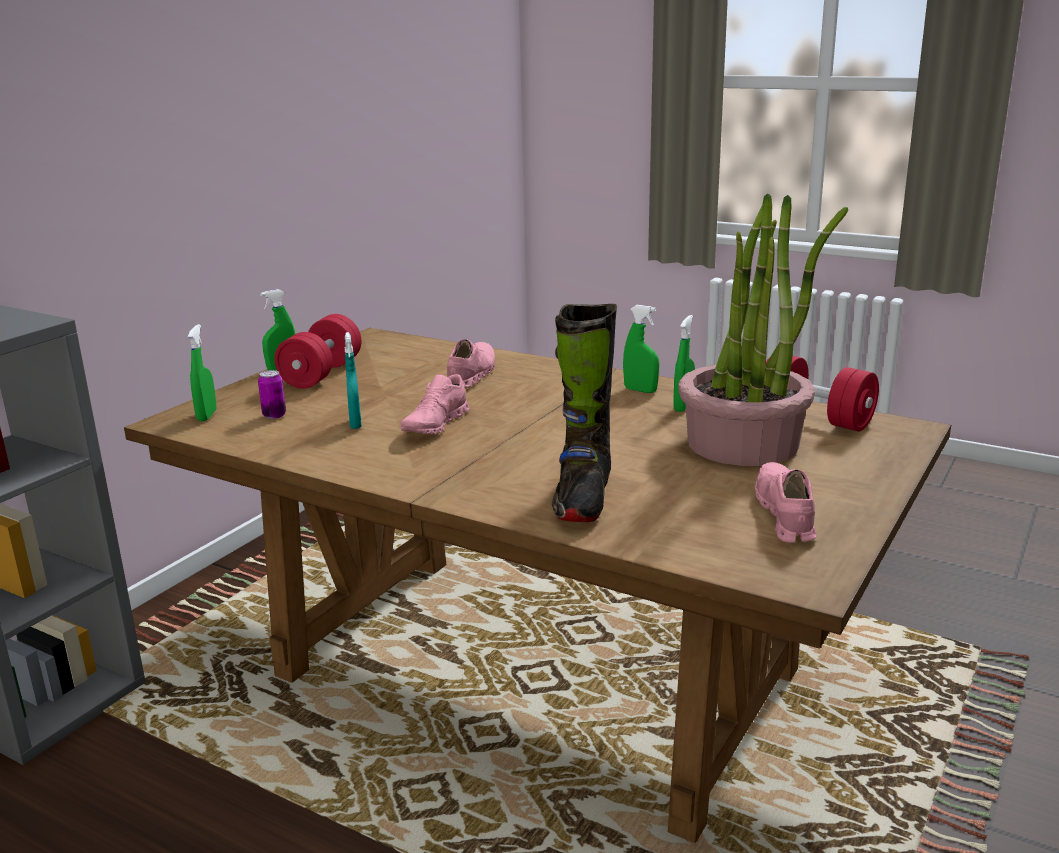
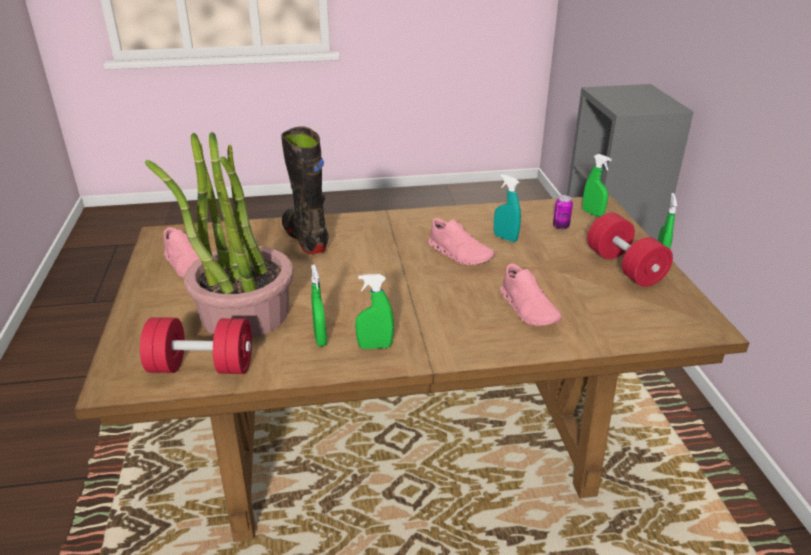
camera: 140 degrees right, 10 degrees up
(436, 425) = (460, 254): pink shoe -> pink shoe turned 150 degrees clockwise

